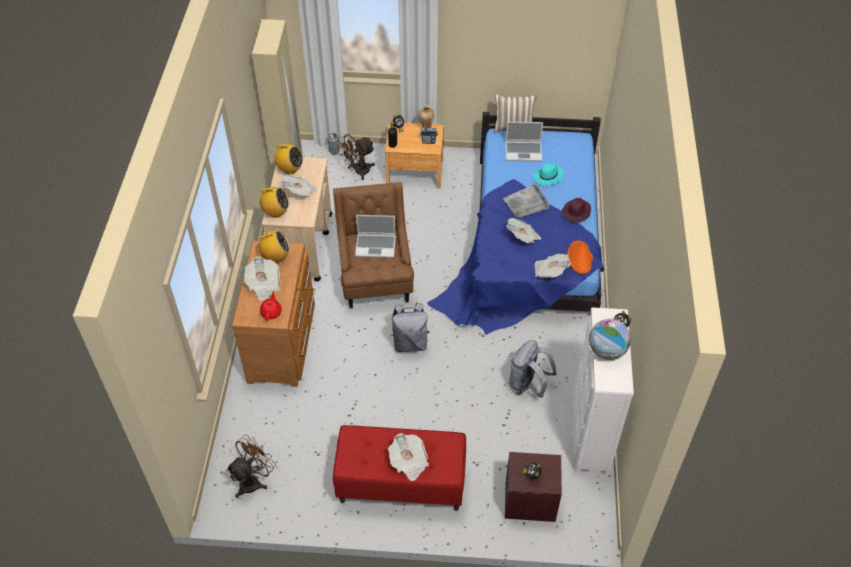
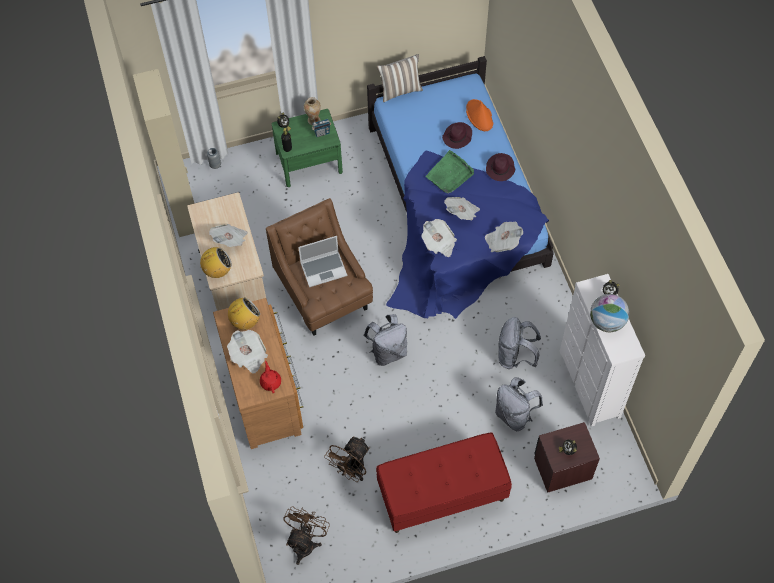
camera: 20 degrees left, 10 degrees up
(290, 169) = (207, 217): radio -> none
(358, 172) = (251, 181): brown fan -> brown fan (351, 470)
(408, 462) = (455, 478): newspaper -> newspaper (439, 243)
(415, 171) = (309, 162): brown nightstand -> green nightstand
(504, 436) = (514, 415): none -> grey backpack
(524, 151) = (422, 115): laptop -> none
(526, 203) = (450, 174): grey tray -> green tray
(548, 177) = (457, 137): turquoise hat -> purple hat
(580, 258) = (524, 218): orange hat -> orange hat (479, 116)

